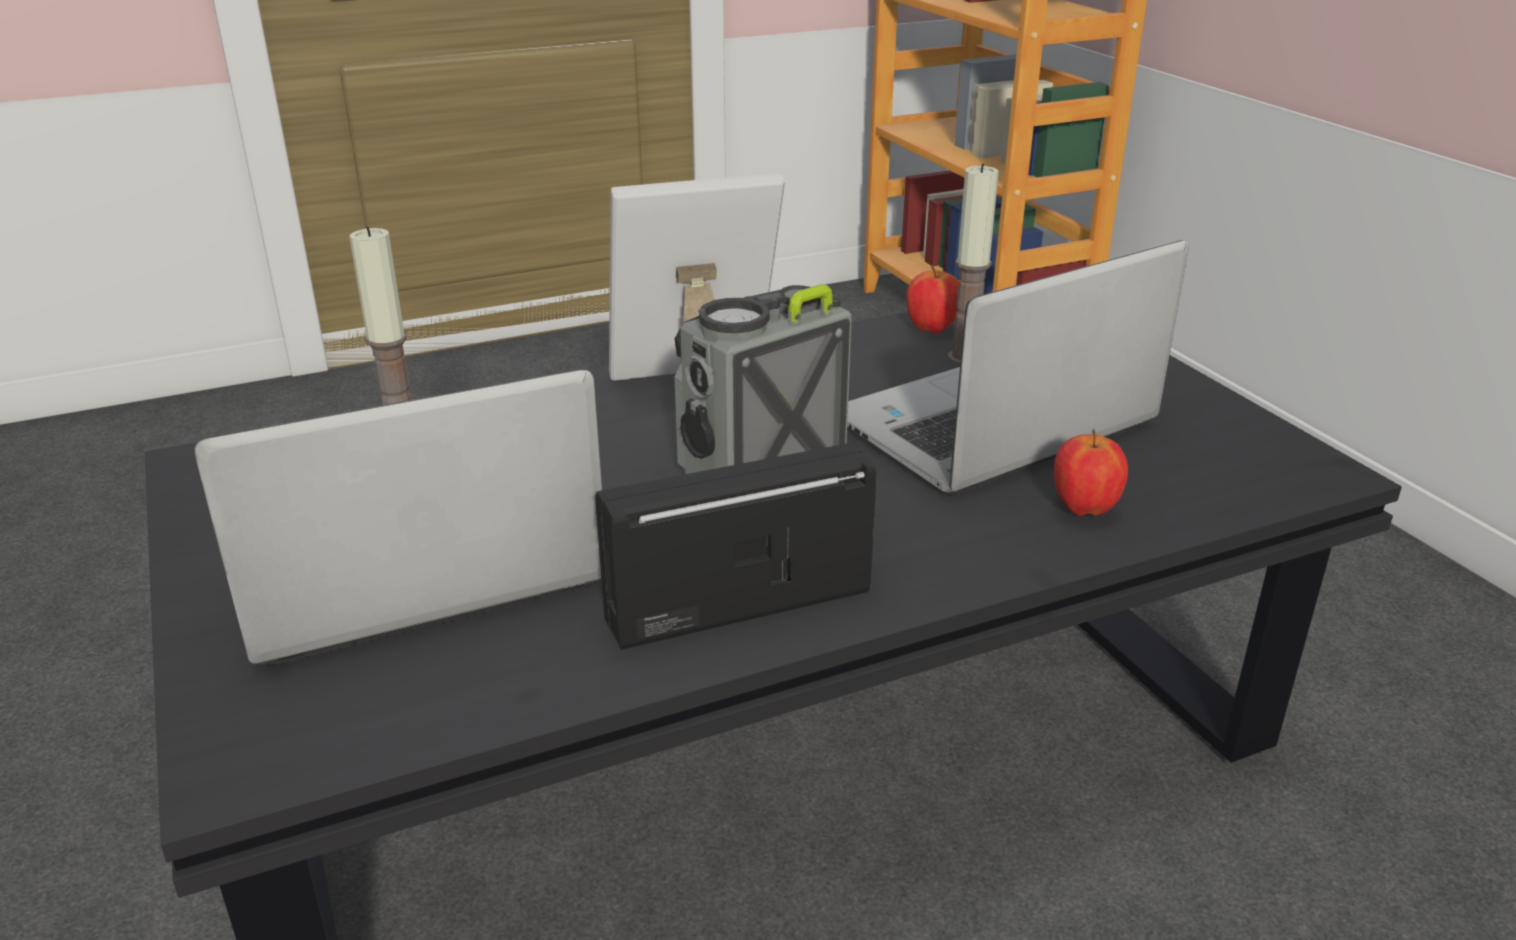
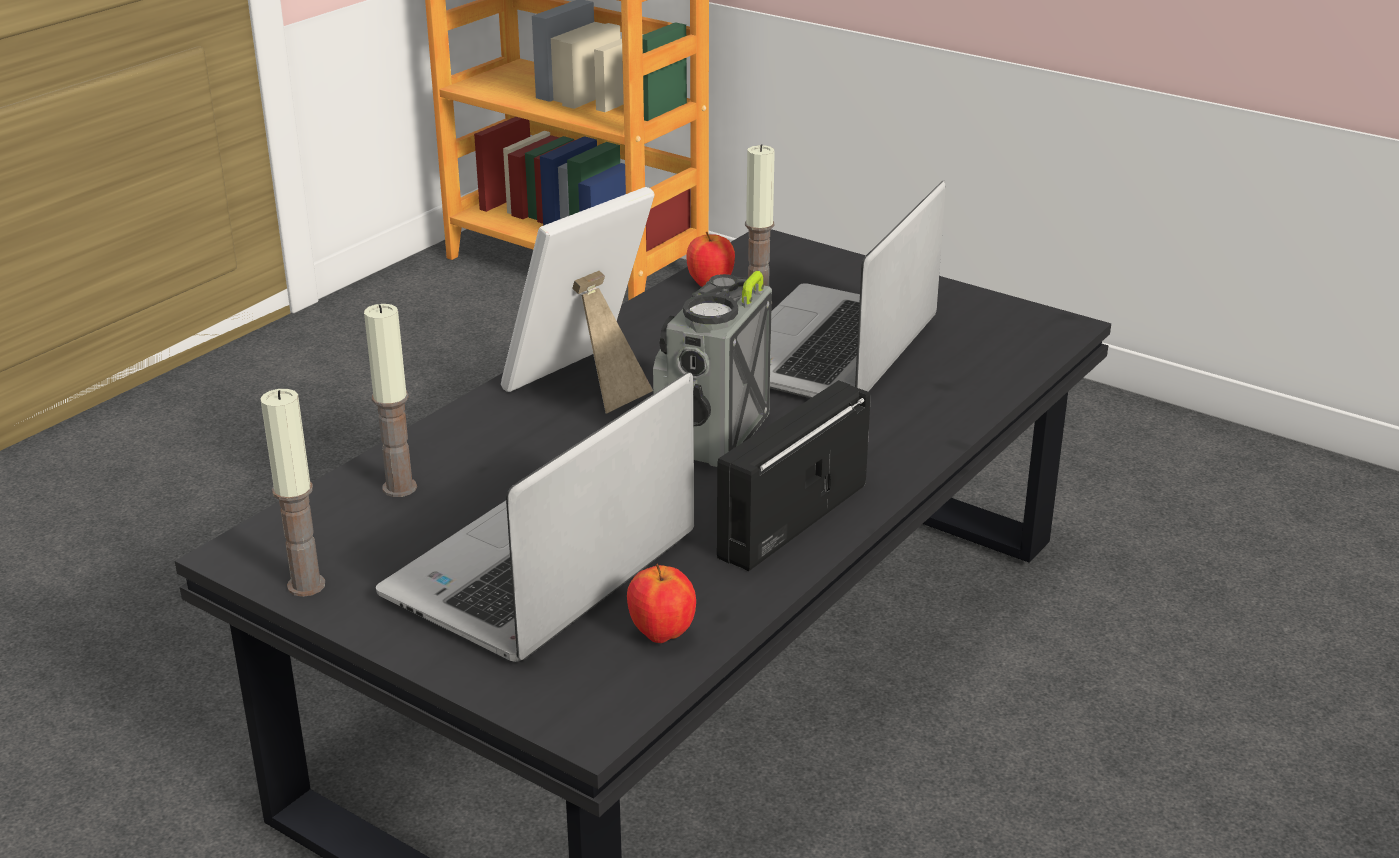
camera: 30 degrees left, 0 degrees up
(204, 510) = (306, 585): none -> candle
(1084, 509) = (943, 393): apple -> apple (662, 634)

